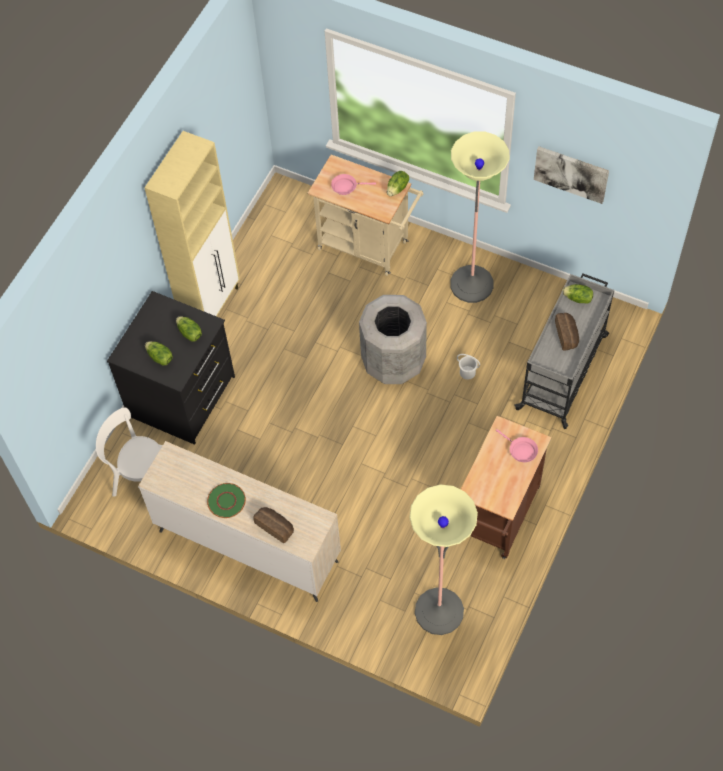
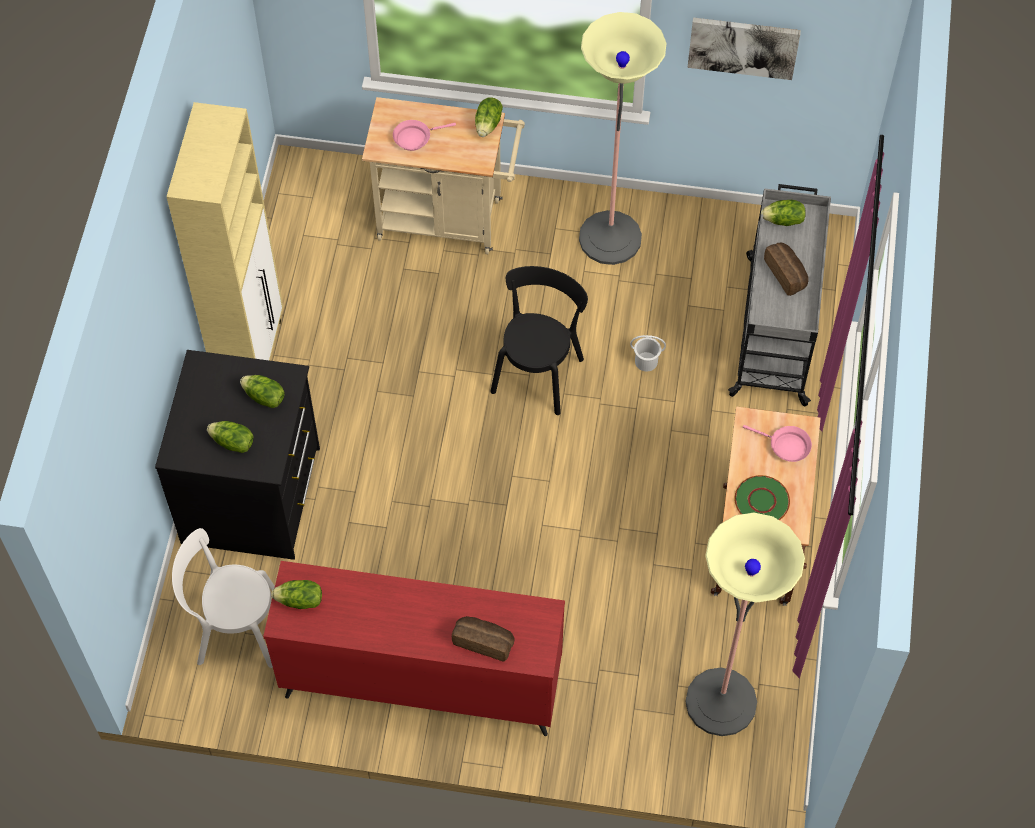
camera: 20 degrees left, 0 degrees up
(168, 470) = (300, 601): none -> lettuce
(226, 501) = (400, 623): green plate -> green plate (761, 500)
(247, 545) = (420, 682): beige dresser -> red dresser
(393, 361) = (538, 371): grey trash can -> black chair

